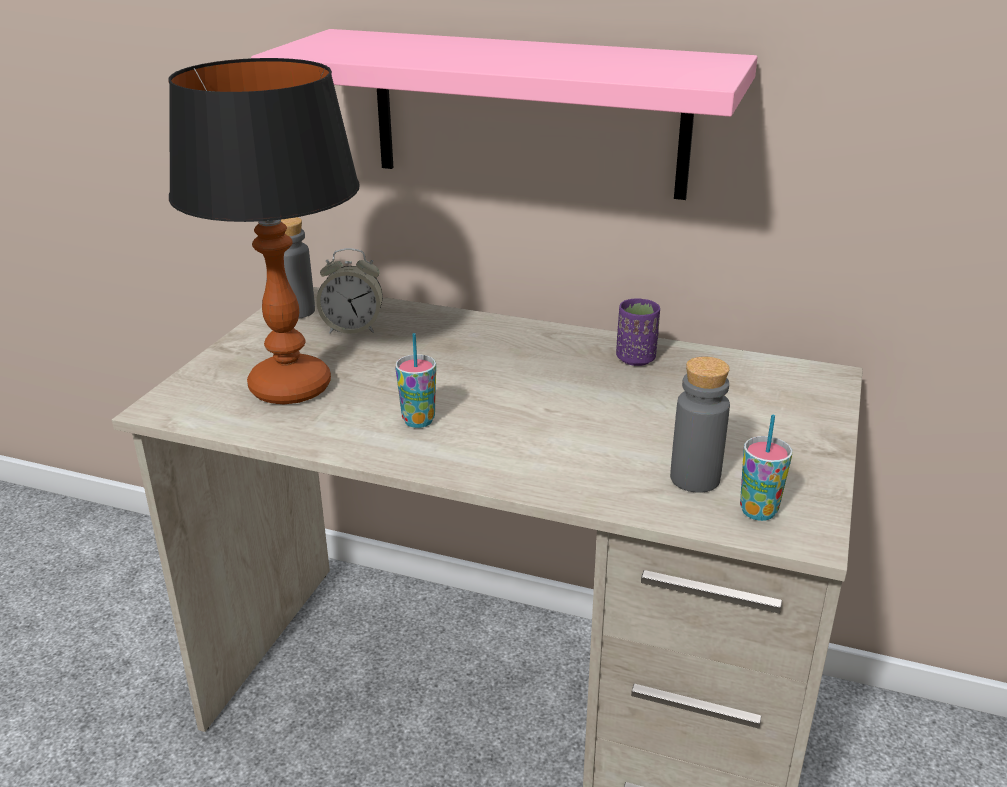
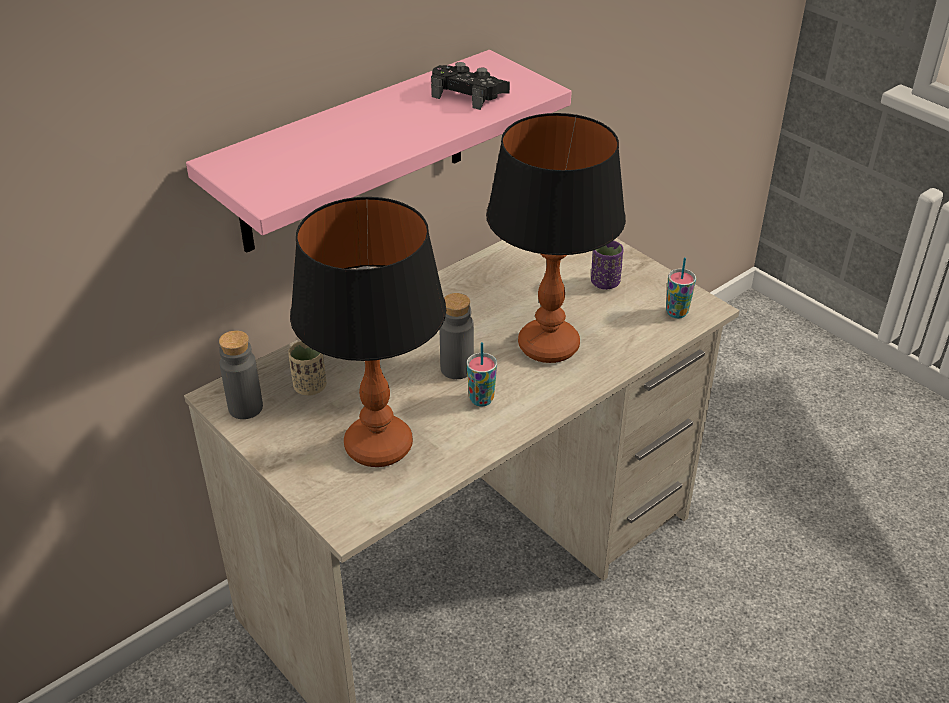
camera: 60 degrees left, 10 degrees up
(353, 328) = (310, 387): alarm clock -> beige cup
(564, 435) = (549, 346): none -> table lamp
(625, 63) = (468, 94): none -> black game controller
(635, 359) = (482, 280): purple cup -> purple cup (605, 283)
(695, 478) = (632, 319): grey bottle -> grey bottle (457, 369)

